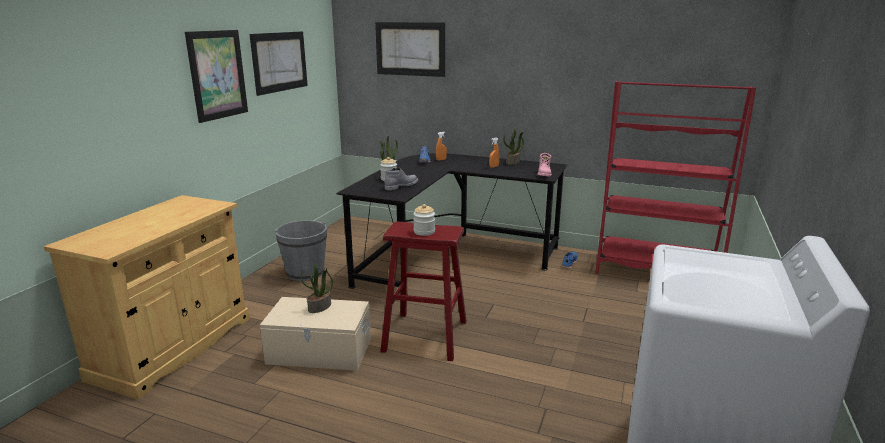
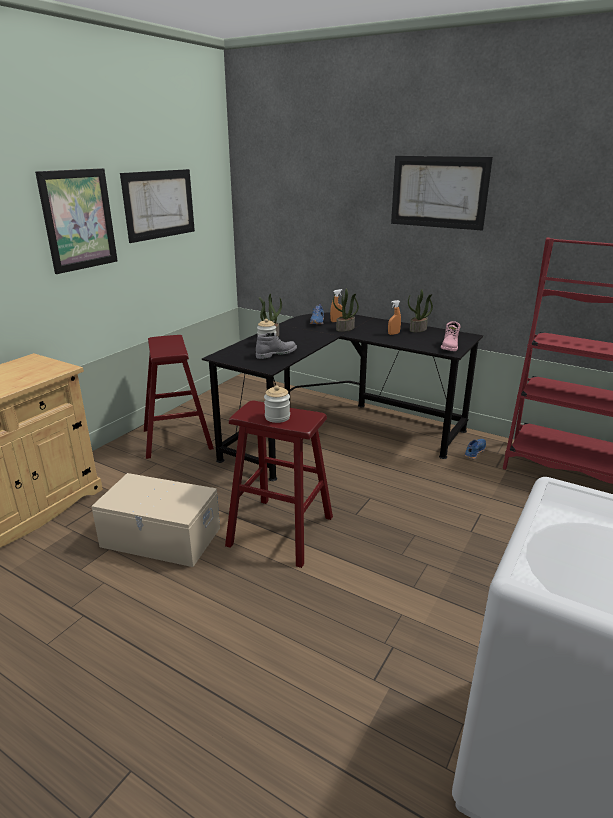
camera: 10 degrees right, 5 degrees up
(305, 273) = (177, 439): grey bucket -> red stool
(319, 307) = (161, 491): potted plant -> potted plant (345, 329)
(410, 49) = (310, 191): picture -> picture (438, 192)

